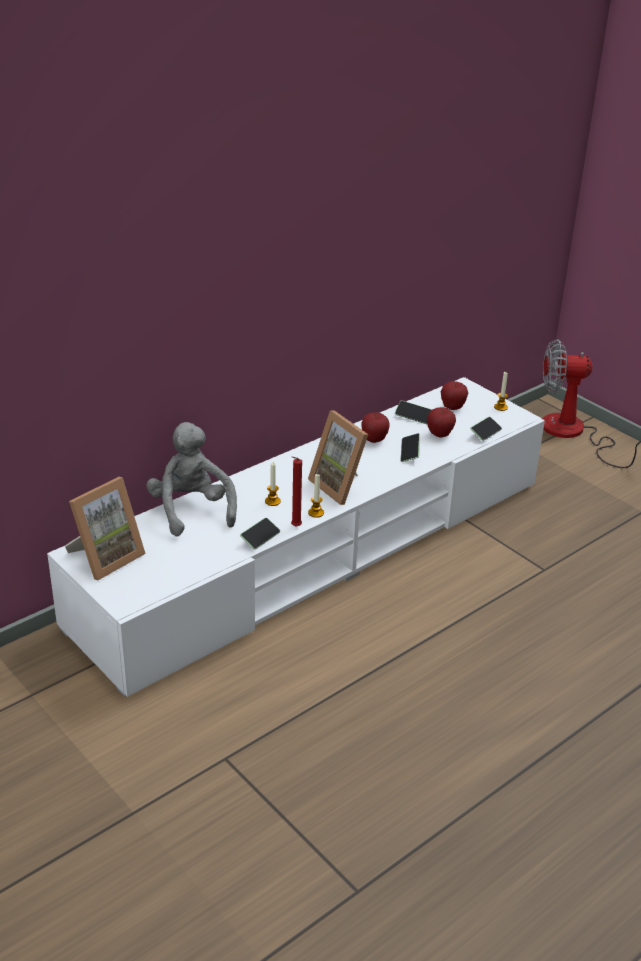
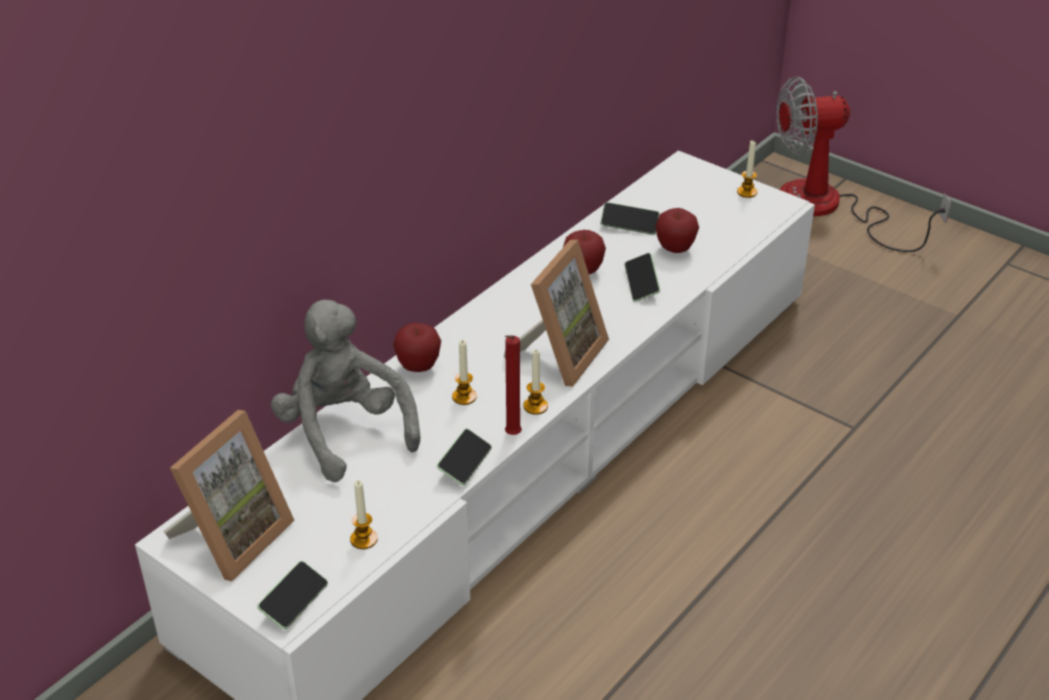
camera: 10 degrees left, 5 degrees up
(184, 570) = (364, 539): none -> candle
(341, 486) = (559, 354): picture frame -> picture frame turned 105 degrees counterclockwise
(452, 408) = (679, 202): apple -> apple (418, 367)
(485, 433) = (739, 237): phone -> phone (294, 602)

